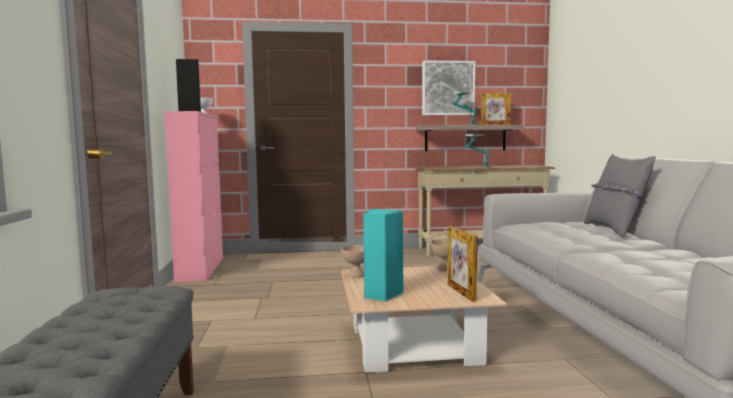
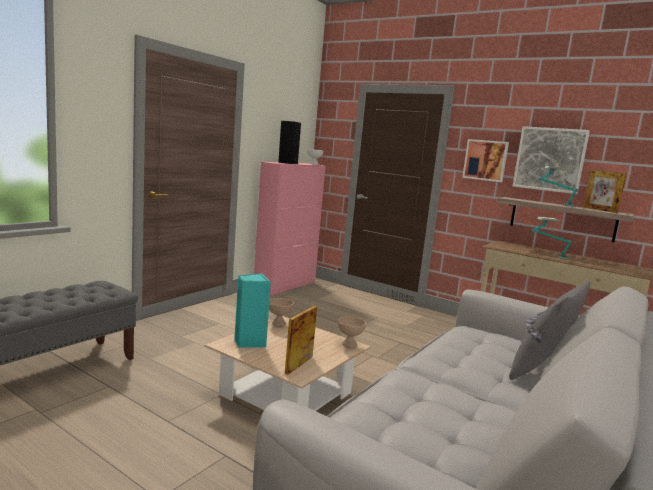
camera: 40 degrees right, 5 degrees up
(393, 94) = (485, 160): none -> picture

